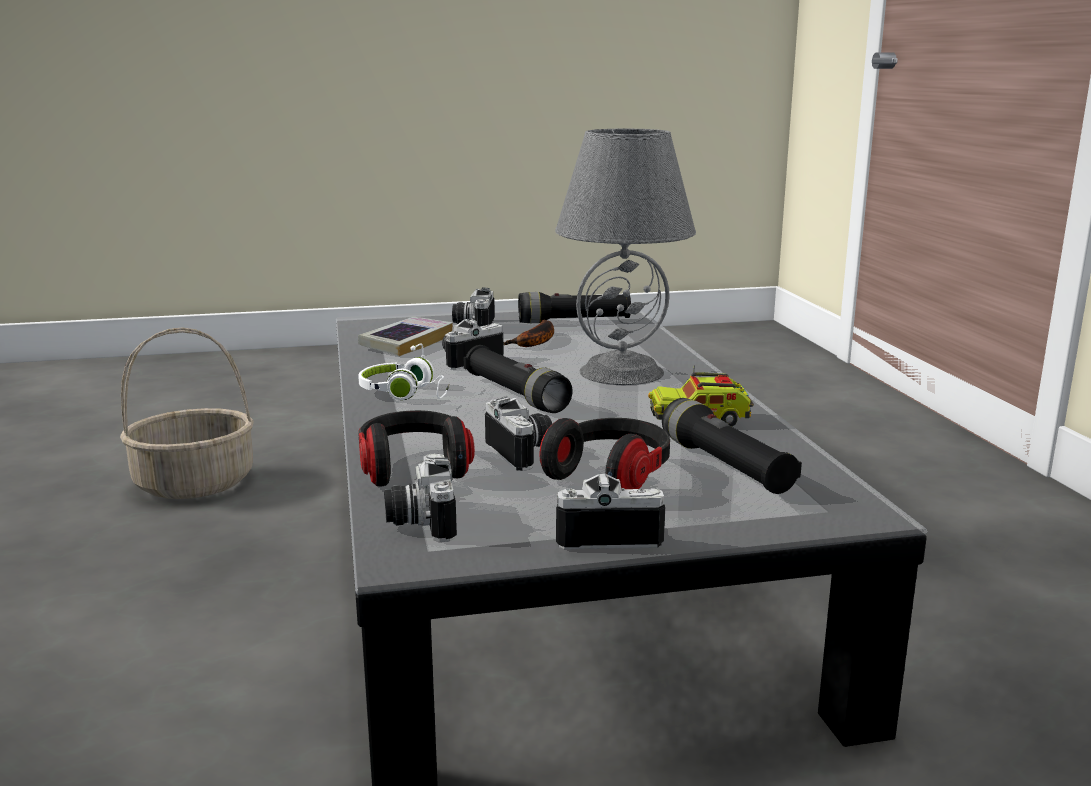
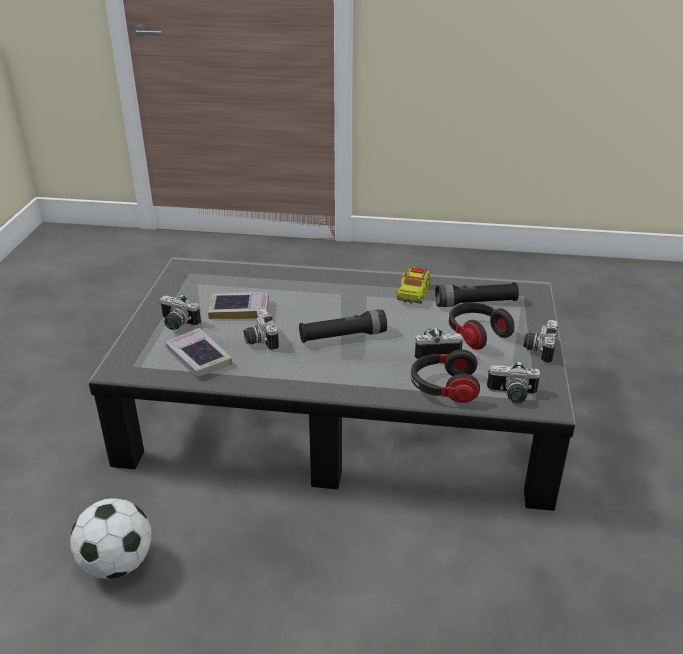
camera: 70 degrees left, 15 degrees up
(193, 484) = (118, 564): basket -> football
(407, 394) = (316, 373): white headphones -> none
(535, 342) = (239, 309): banana -> book
(574, 321) = (202, 286): black flashlight -> none
(622, 371) = (322, 295): grey table lamp -> none

